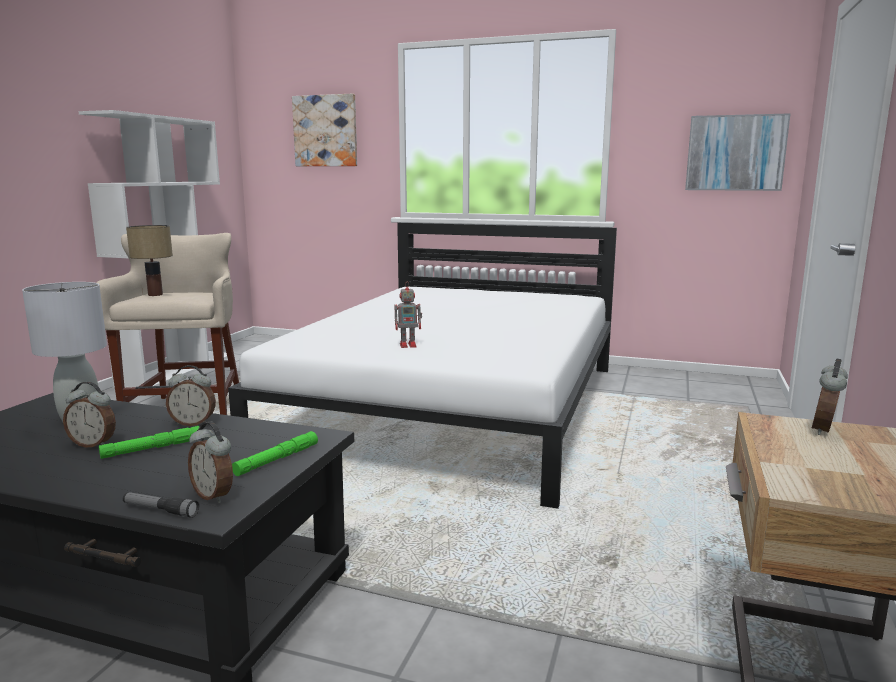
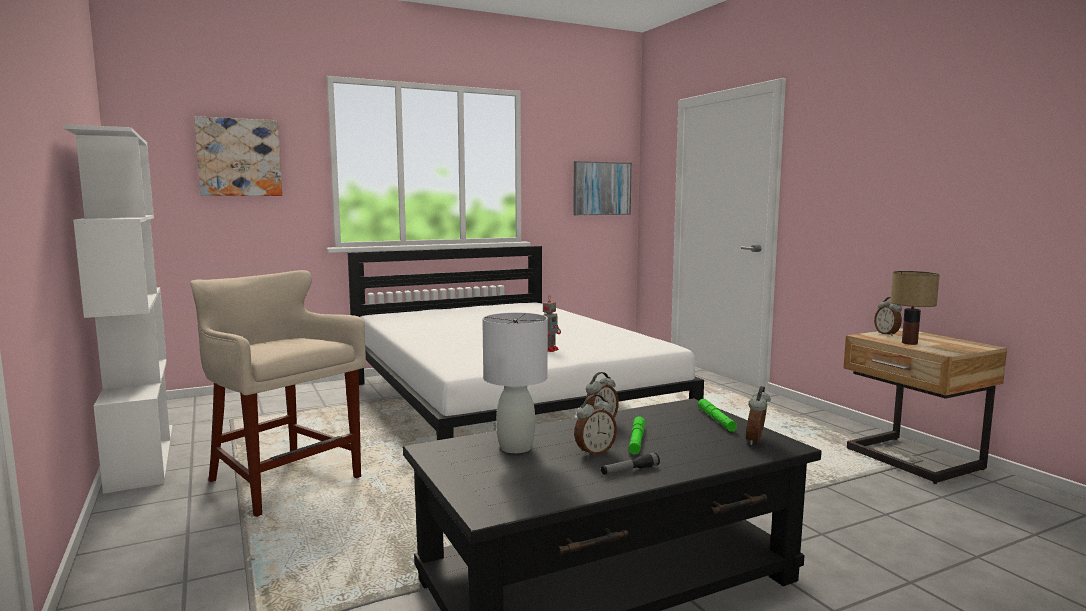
camera: 45 degrees left, 5 degrees down
(155, 295) = (277, 345): table lamp -> table lamp (910, 343)
(160, 510) = (763, 455): flashlight -> flashlight (629, 470)
(214, 495) = (757, 441): alarm clock -> alarm clock turned 120 degrees clockwise

